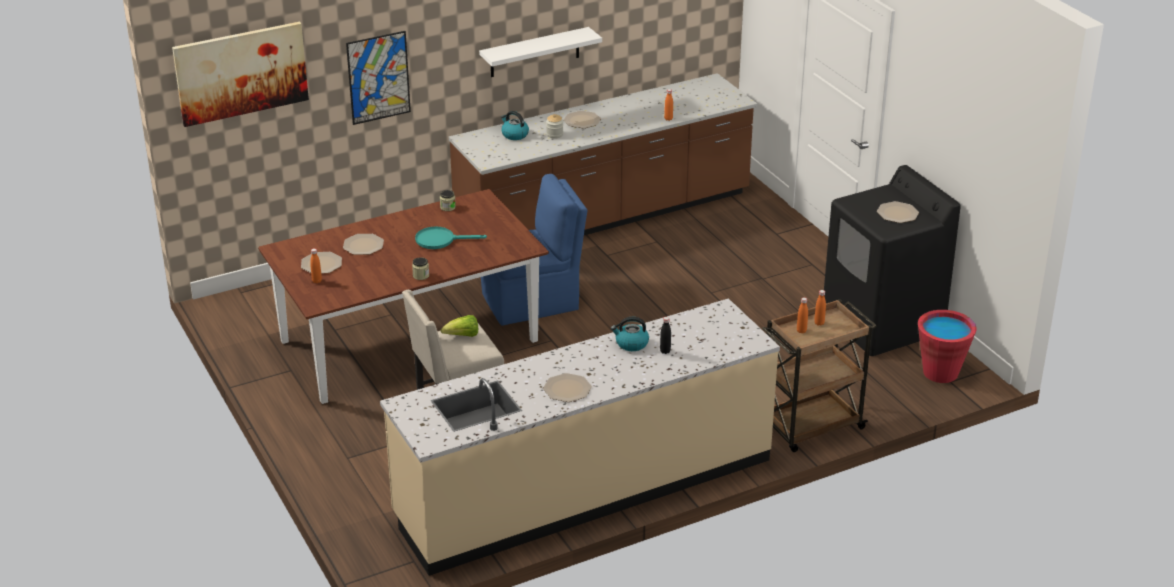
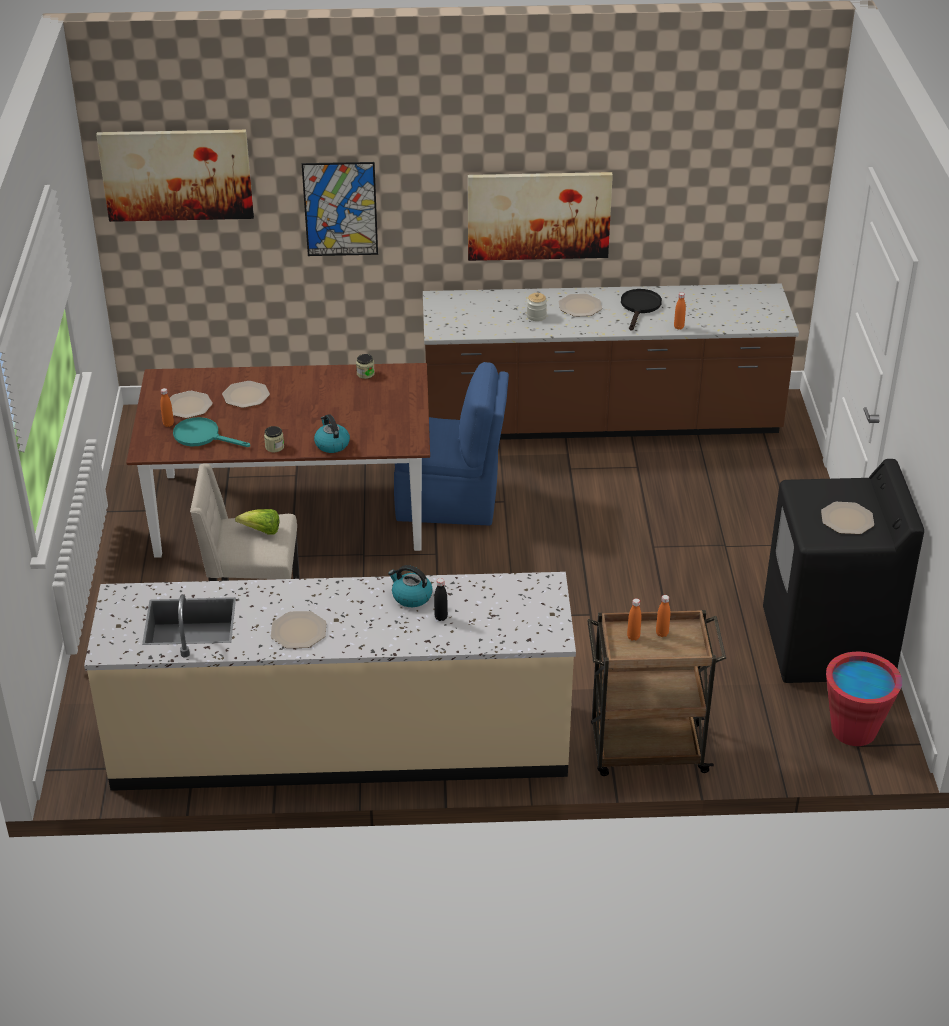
camera: 25 degrees right, 5 degrees up
(440, 240) = (327, 411): turquoise frying pan -> turquoise frying pan (202, 436)
(514, 135) = (493, 306): kettle -> kettle (331, 444)
(534, 52) = (538, 215): white shelf -> picture
(628, 111) = (640, 307): none -> black frying pan

